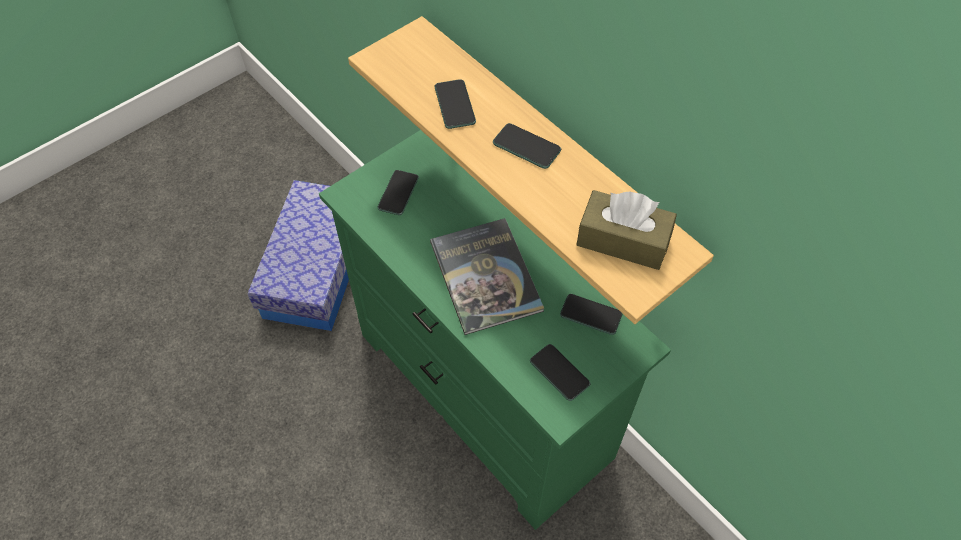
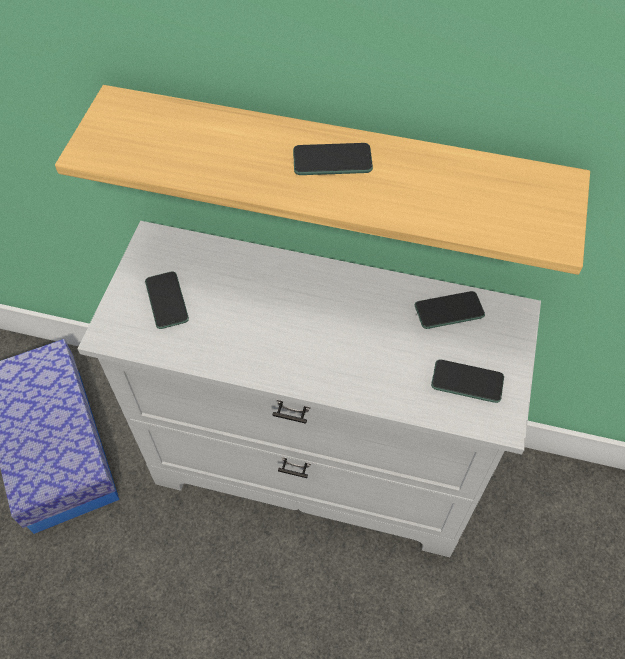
camera: 35 degrees left, 0 degrees up
(455, 105) = (221, 156): phone -> none
(484, 395) = (315, 466): green dresser -> white dresser
(485, 276) = (323, 332): book -> none
(623, 240) = (503, 200): brown tissue box -> none

